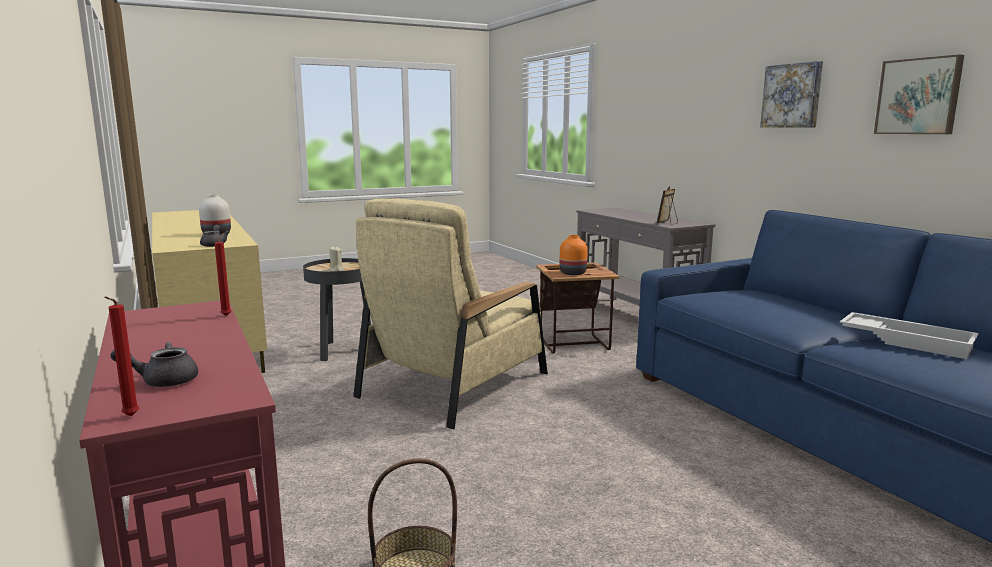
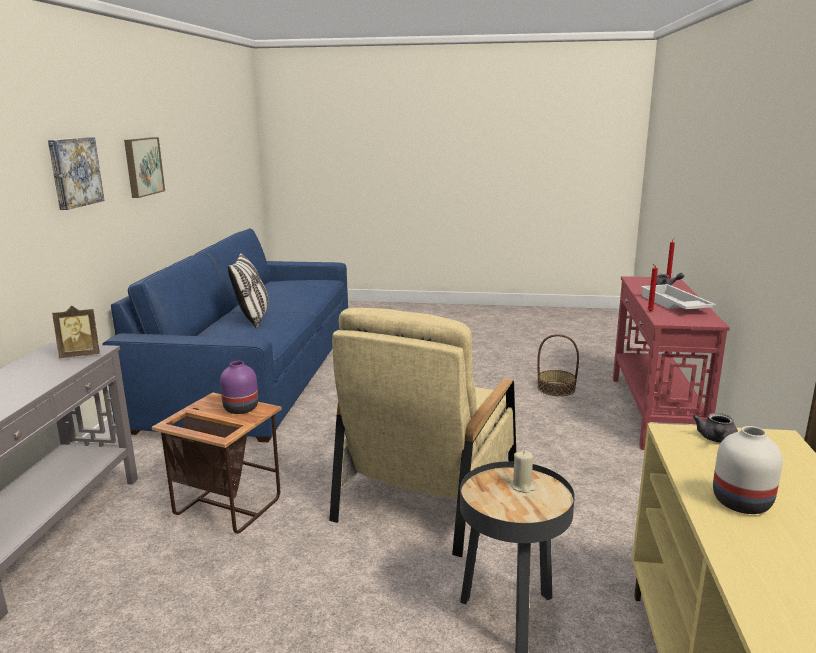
camera: 145 degrees left, 5 degrees up
(454, 384) = (429, 490): beige armchair -> beige armchair turned 135 degrees clockwise
(572, 273) = (240, 409): orange vase -> purple vase
(800, 312) = (253, 318): none -> pillow
(906, 341) = (278, 297): white tray -> white tray (673, 304)

